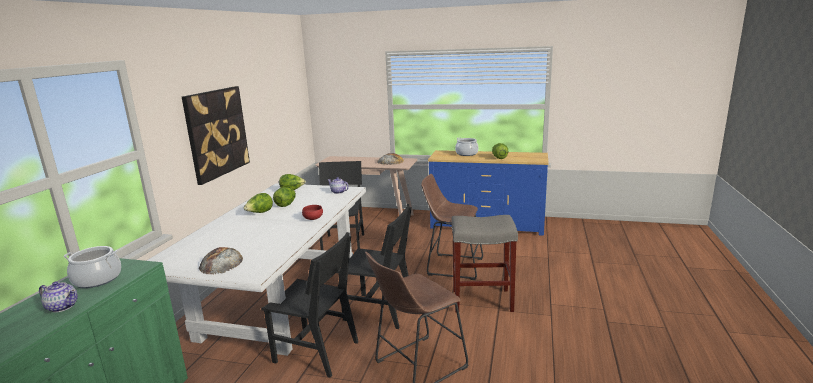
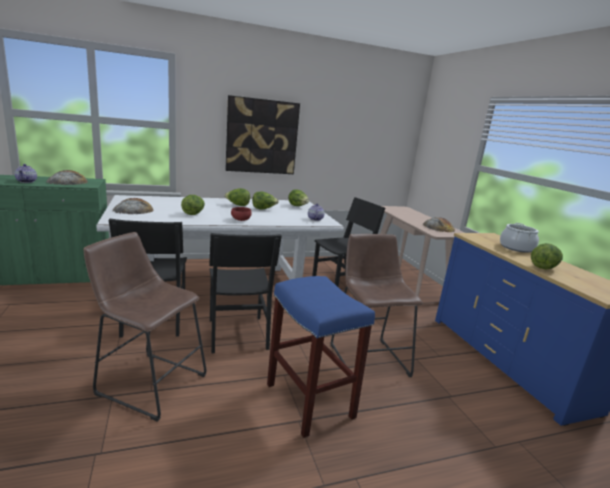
camera: 55 degrees right, 0 degrees up
(97, 279) = (67, 181): cooking pot -> bread
(269, 235) = (193, 213): none -> lettuce
(483, 300) = (310, 401): grey stool -> blue stool

